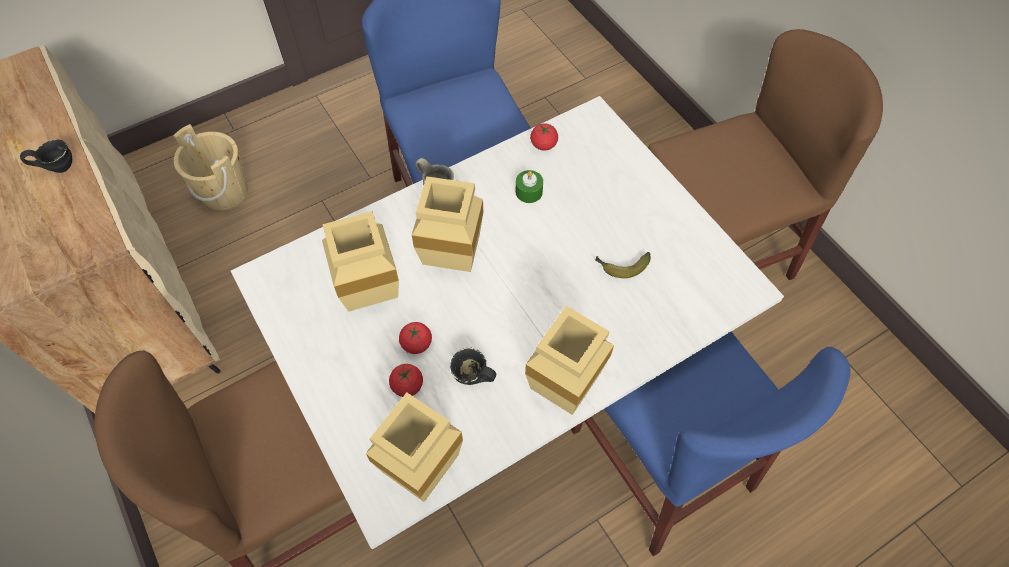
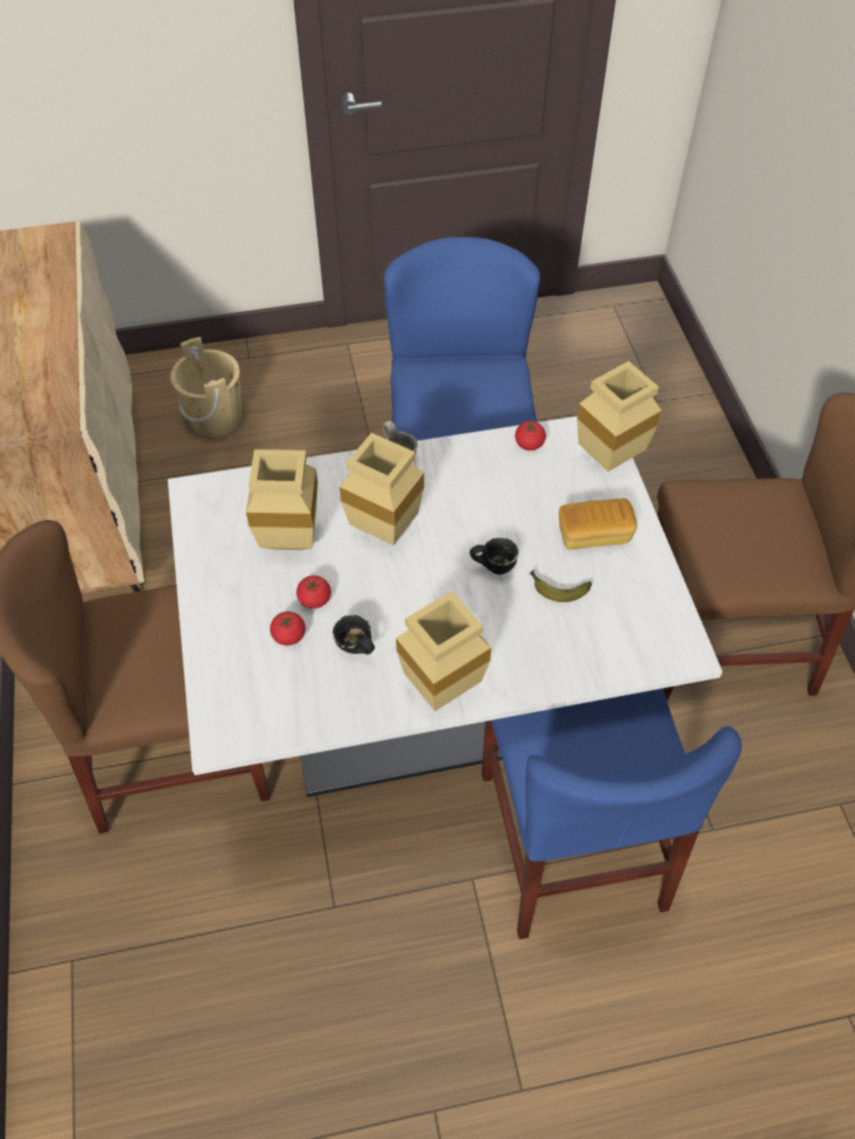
camera: 20 degrees right, 5 degrees down
(59, 167) = (50, 338): black mug -> black mug (494, 566)
(423, 466) = (272, 714): beige vase -> beige vase (610, 457)
(529, 192) = (492, 487): green candle -> none
(631, 209) = (594, 534): none -> bread

